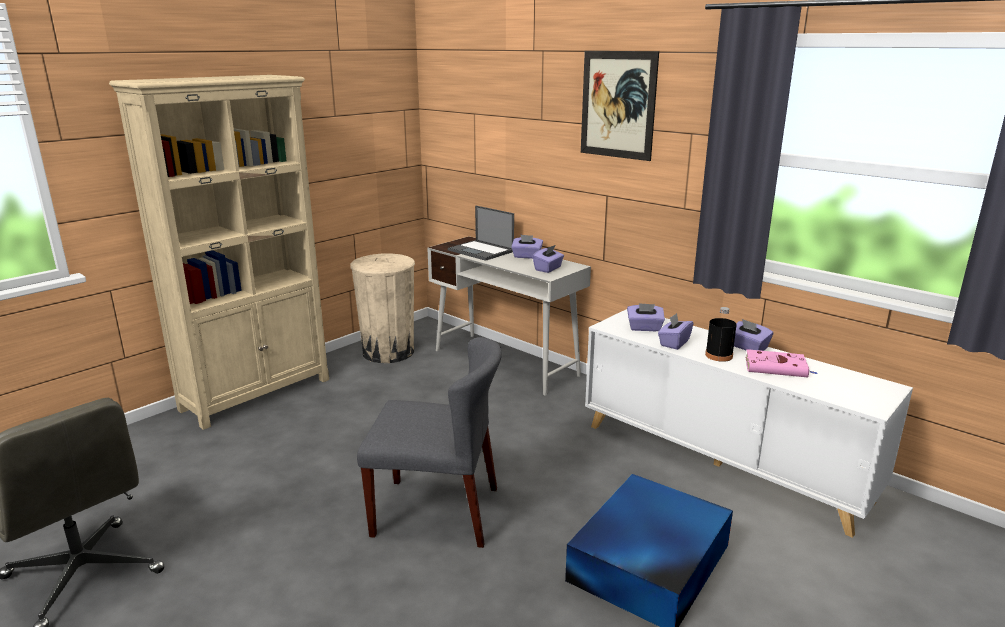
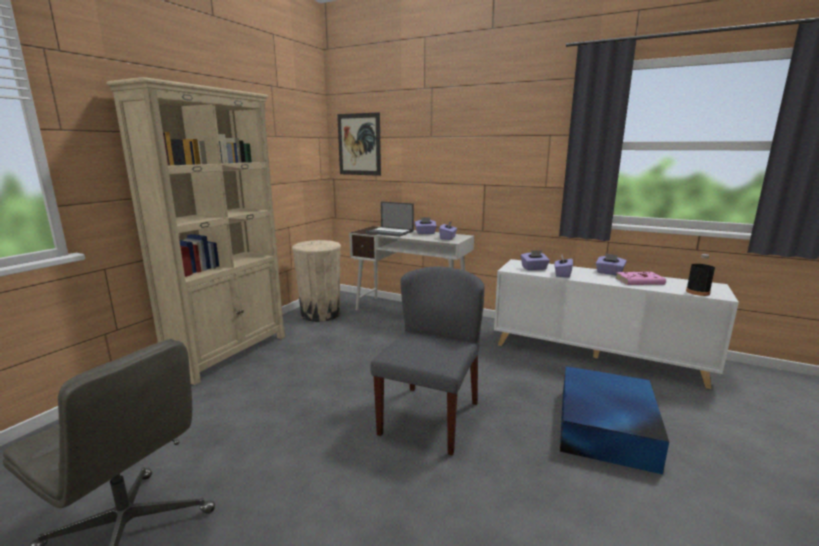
camera: 15 degrees left, 5 degrees down
(437, 511) = (430, 417): grey chair -> grey chair turned 60 degrees counterclockwise
(618, 105) = (493, 120): picture -> picture (359, 144)
(718, 355) = (598, 278): black bottle -> black bottle (697, 292)

